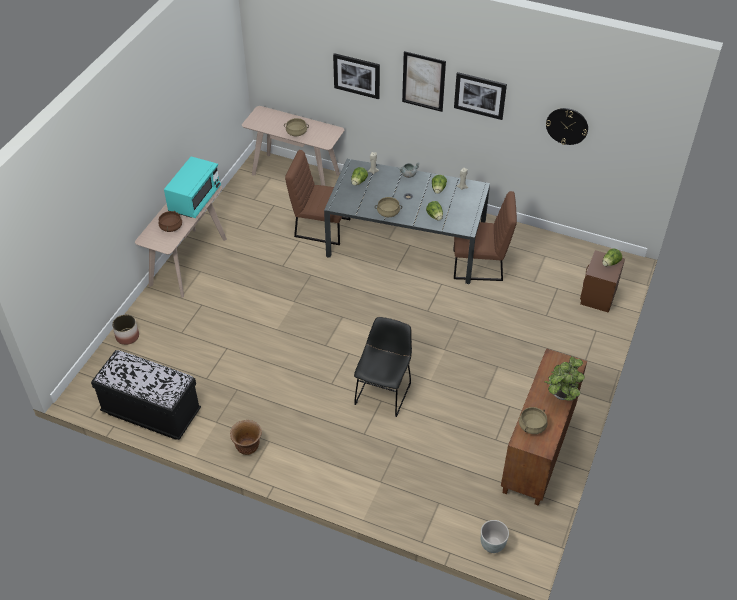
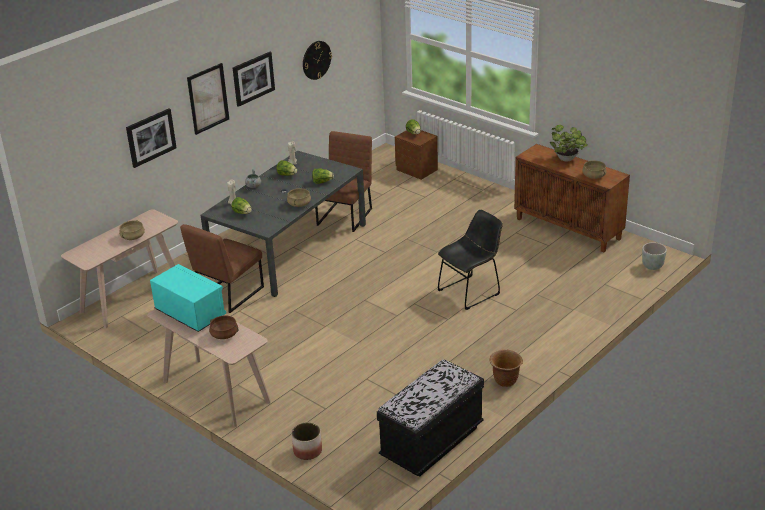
camera: 70 degrees left, 15 degrees down
(384, 391) = (471, 291): black chair -> black chair turned 105 degrees clockwise

